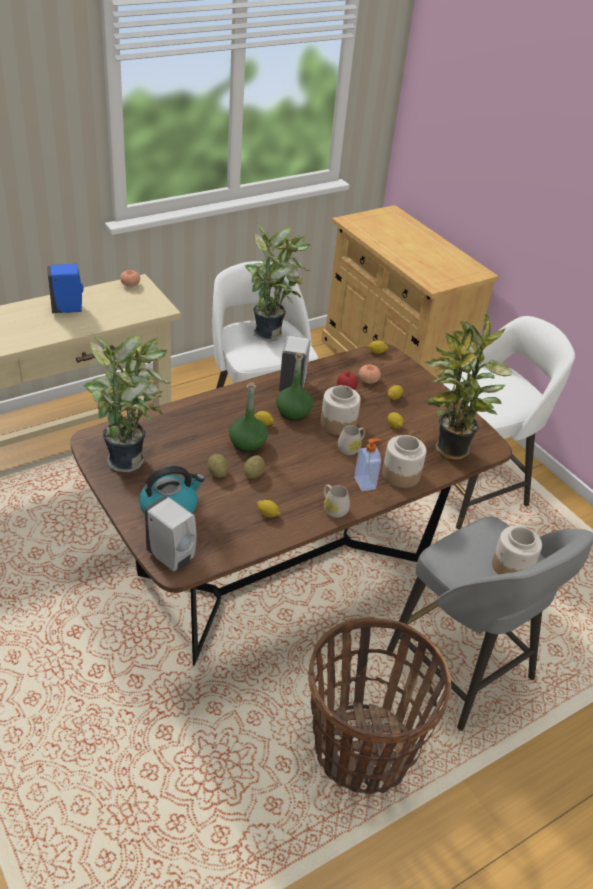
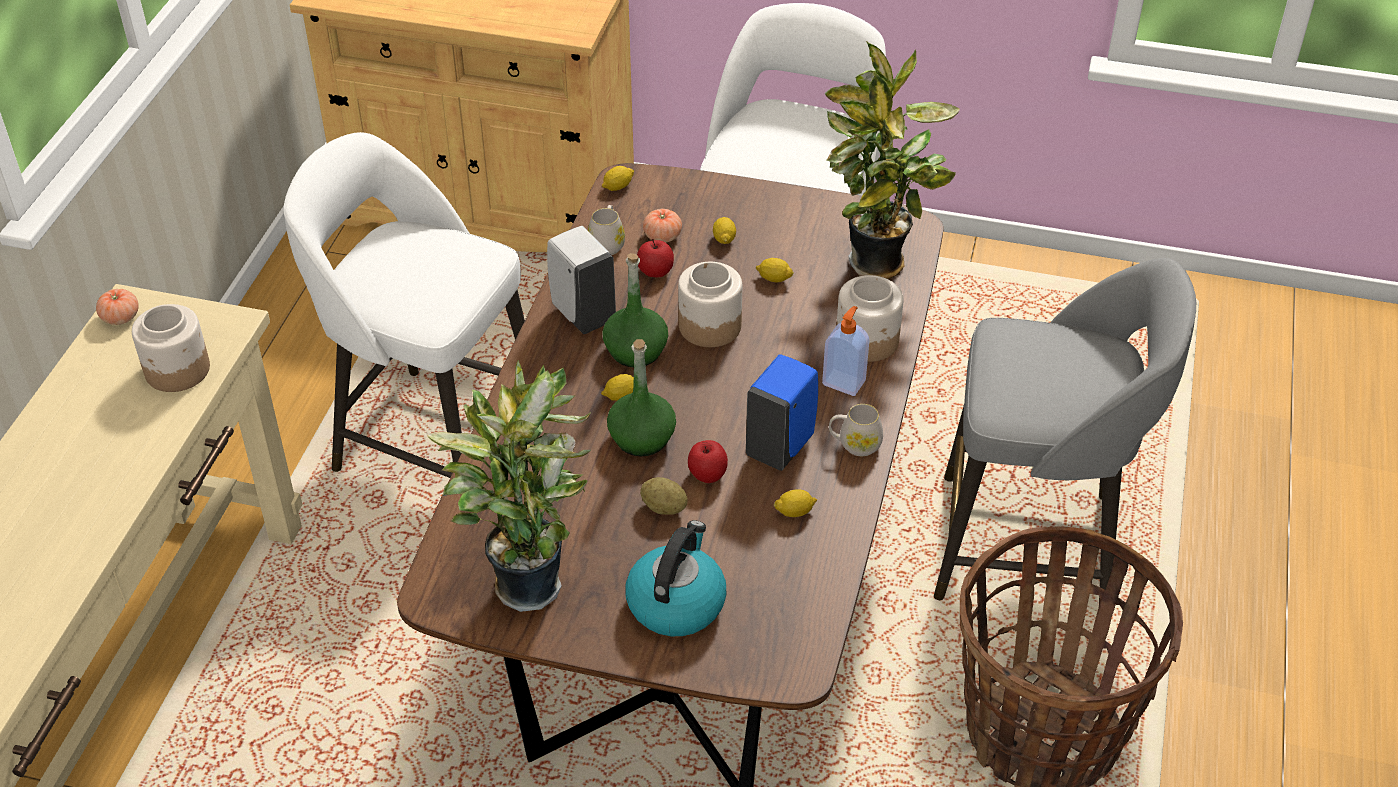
camera: 40 degrees left, 5 degrees up
(68, 309) = (86, 427): blue soap dispenser -> blue soap dispenser (781, 445)
(172, 558) = (769, 660): white soap dispenser -> none
(253, 474) = (707, 474): potato -> apple
(270, 333) = (411, 255): potted plant -> none
(351, 448) = (768, 348): white mug -> white mug (607, 243)
(511, 567) = (1082, 366): jar -> jar (177, 370)

